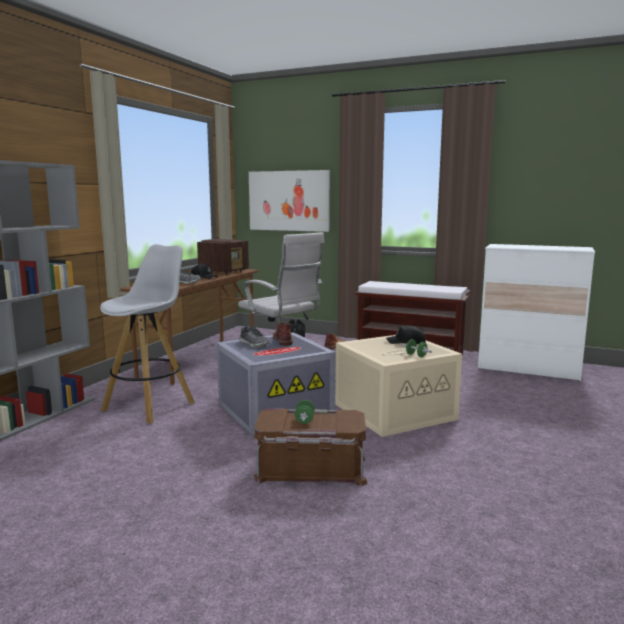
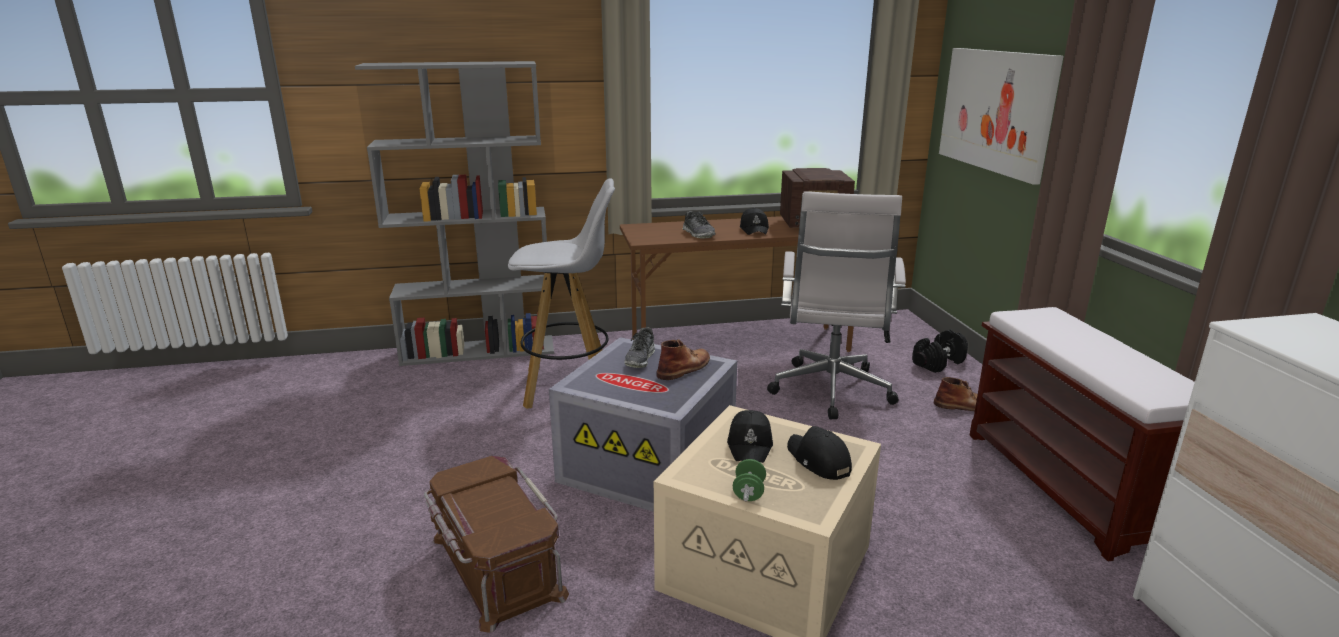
camera: 55 degrees right, 10 degrees up
(304, 420) = (492, 497): green dumbbell -> none
(378, 347) = (750, 444): none -> black cap

